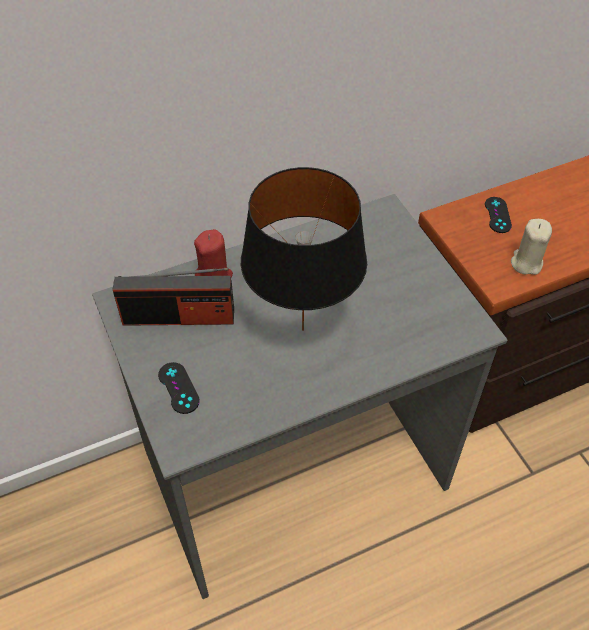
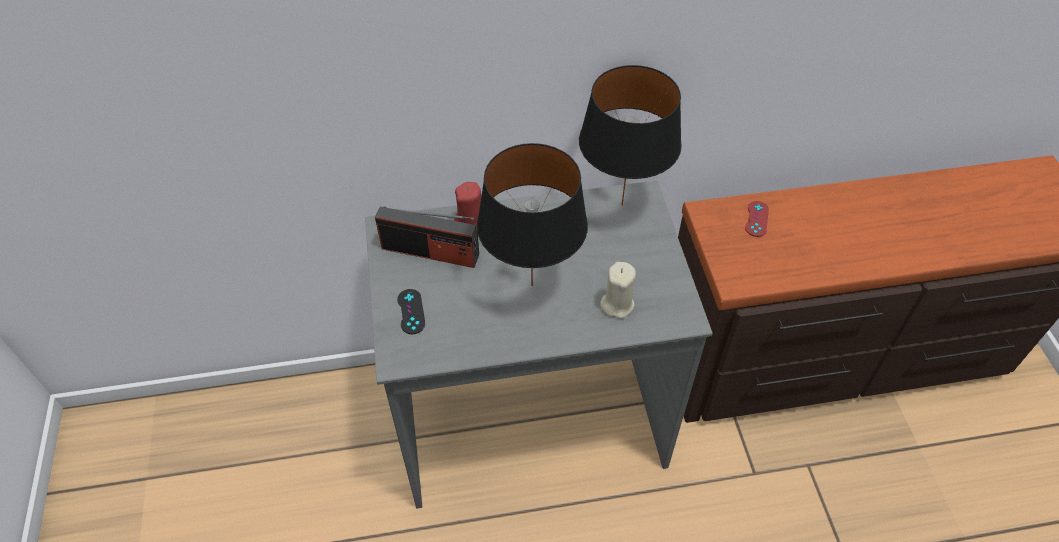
camera: 15 degrees right, 0 degrees up
(369, 226) = (623, 205): none -> black table lamp
(497, 215) = (756, 219): black game controller -> red game controller
(526, 263) = (767, 269): beige candle -> beige candle (617, 304)

